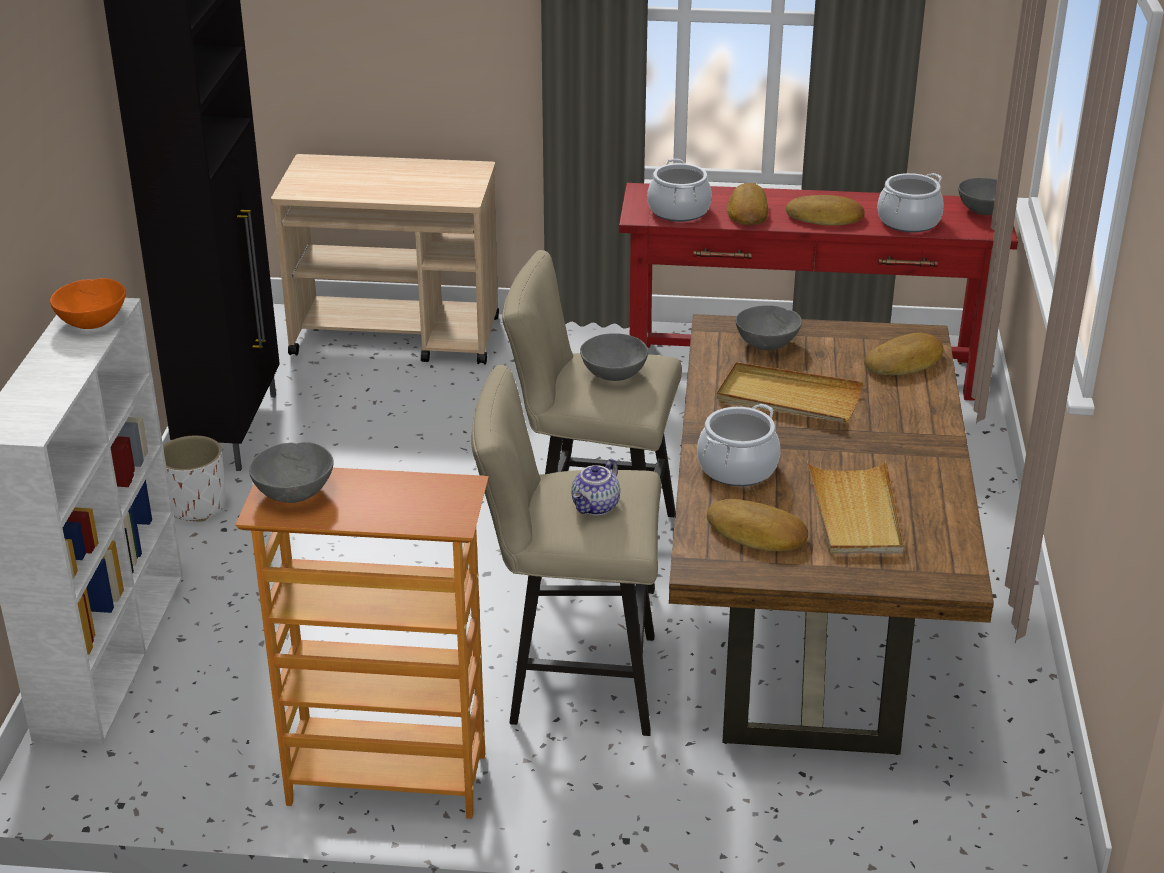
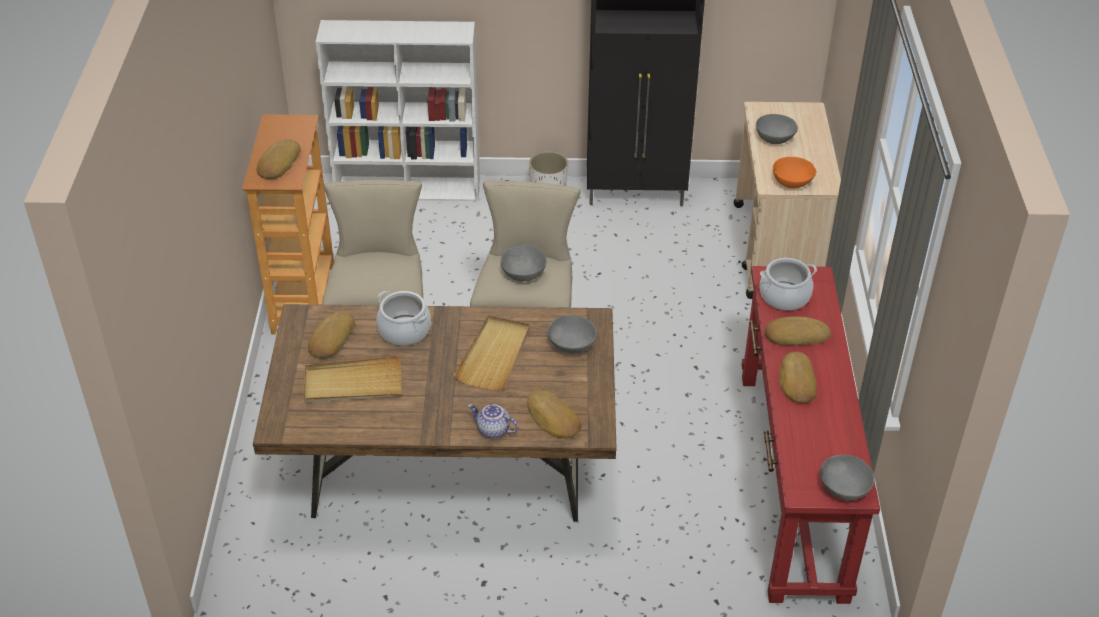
camera: 85 degrees right, 10 degrees up
(92, 321) = (443, 33): orange bowl -> orange bowl (792, 183)
(294, 492) = (289, 128): grey bowl -> grey bowl (774, 139)
(405, 501) = (278, 163): none -> bread
(596, 507) = (364, 273): teapot -> teapot (492, 431)
(908, 221) = (804, 434): cooking pot -> none

